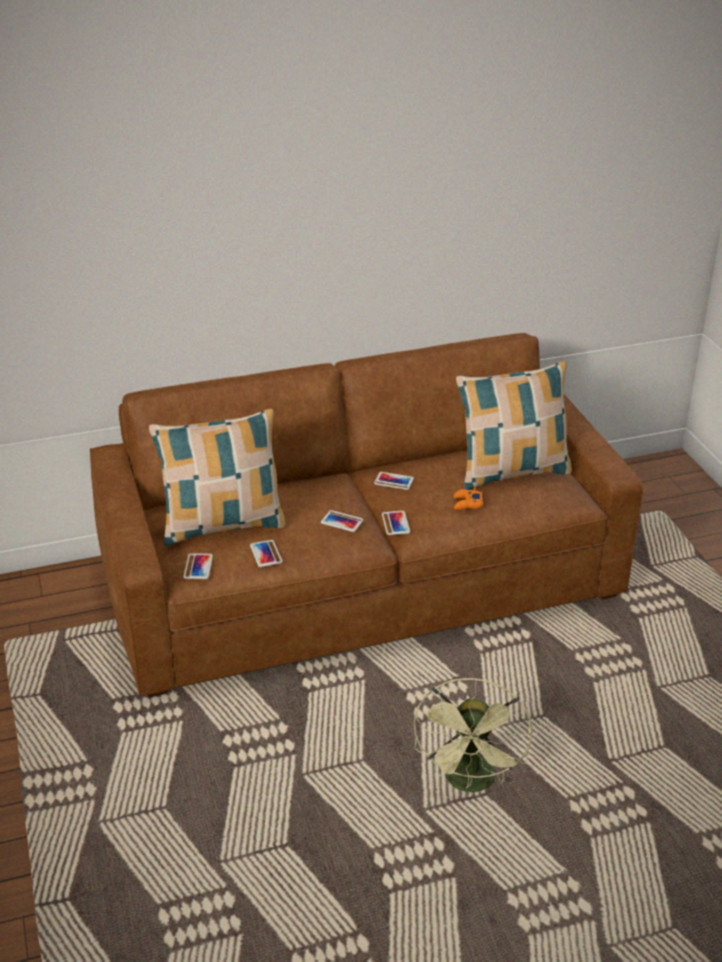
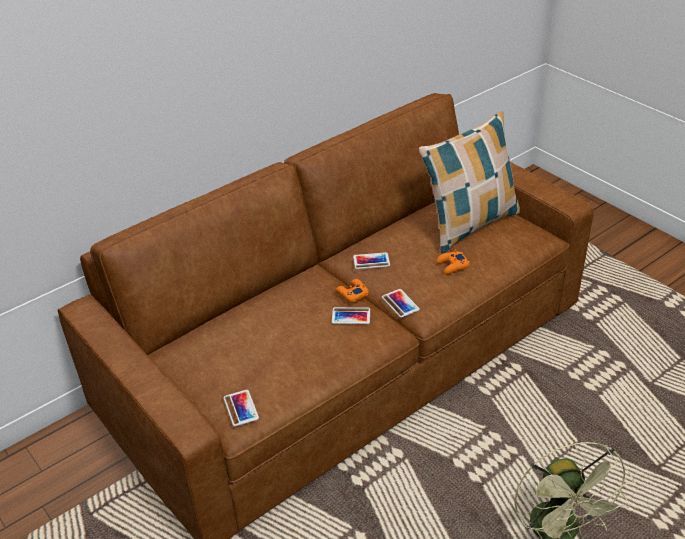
camera: 20 degrees left, 5 degrees up
(222, 525) = (238, 354): pillow -> none
(266, 554) = (300, 373): phone -> none
(357, 504) = (352, 293): none -> orange game controller

